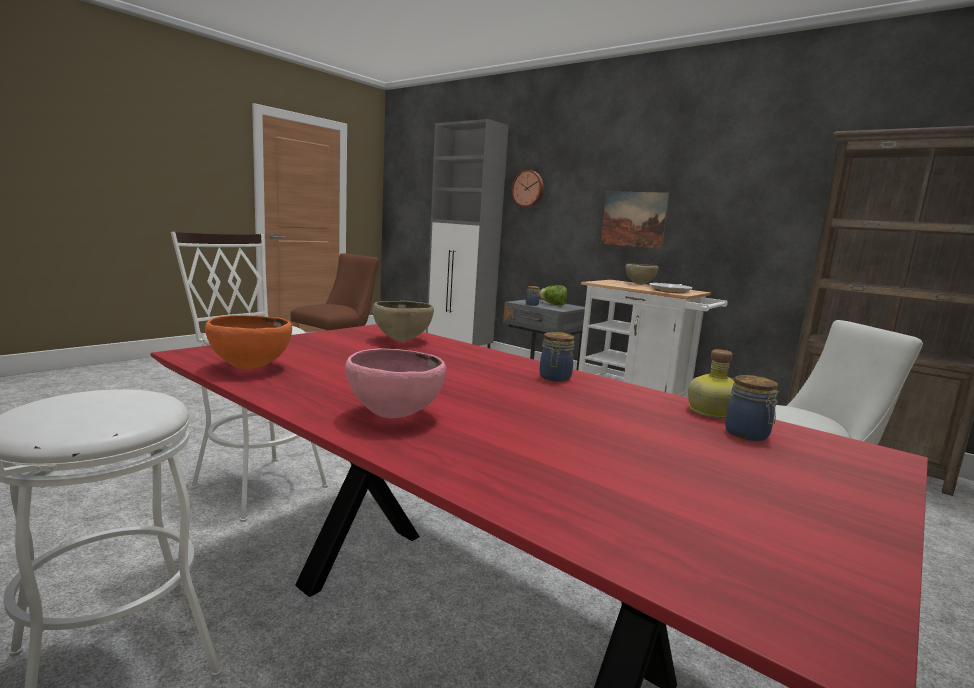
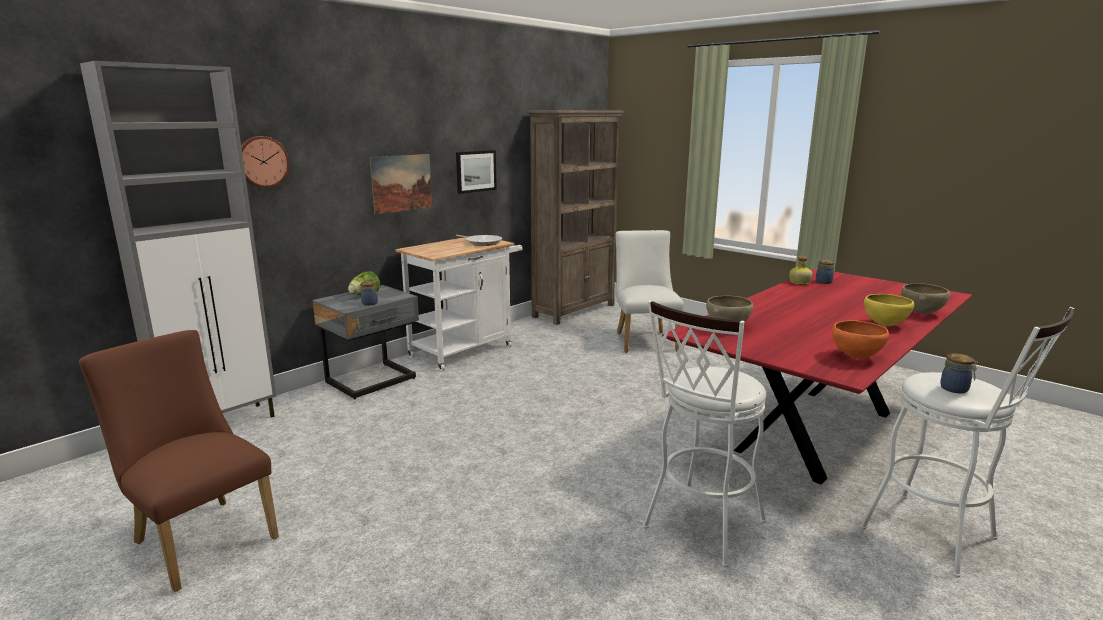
camera: 85 degrees left, 5 degrees up
(394, 416) = (885, 325): pink bowl -> yellow bowl
(554, 378) = (778, 299): jar -> jar (955, 389)
(640, 284) = (438, 245): brown bowl -> brown bowl (921, 313)
(731, 218) = (475, 171): none -> picture

